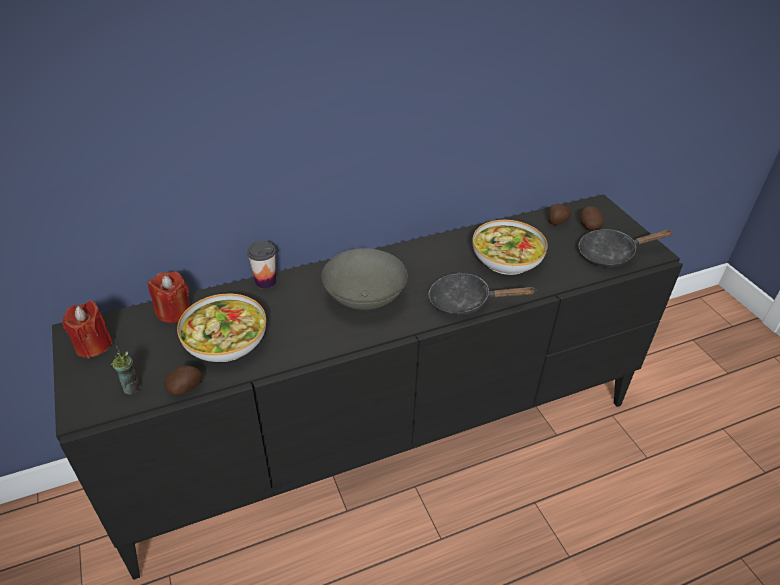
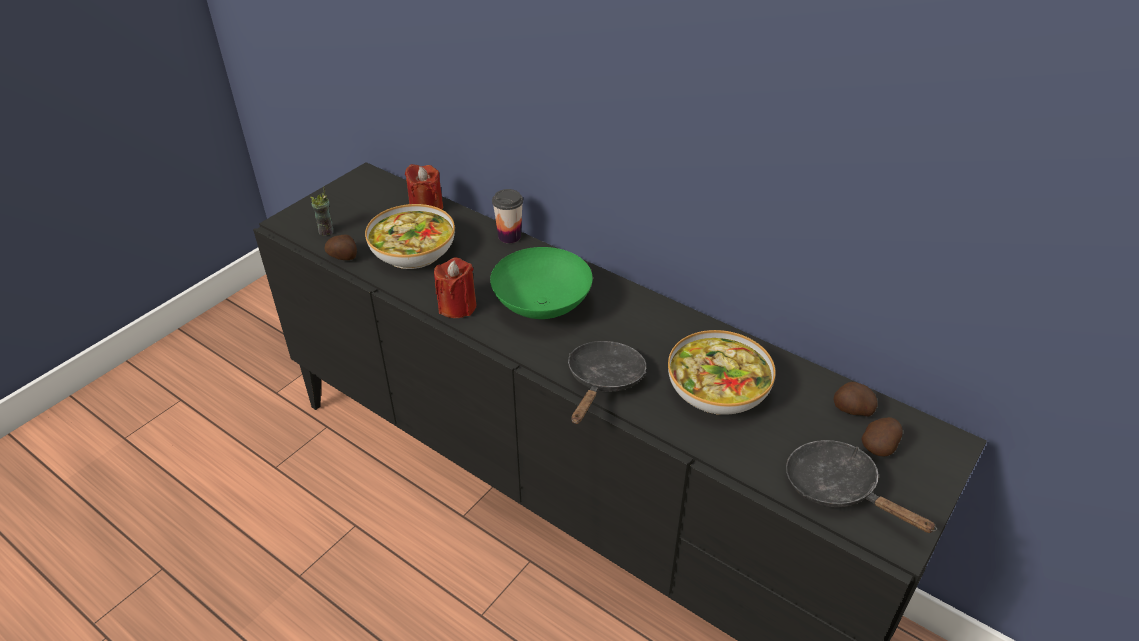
camera: 60 degrees right, 0 degrees up
(93, 345) = (358, 191): red candle -> red candle (457, 306)
(363, 299) = (541, 306): grey bowl -> green bowl
(465, 302) = (603, 382): black frying pan -> black frying pan turned 45 degrees clockwise

